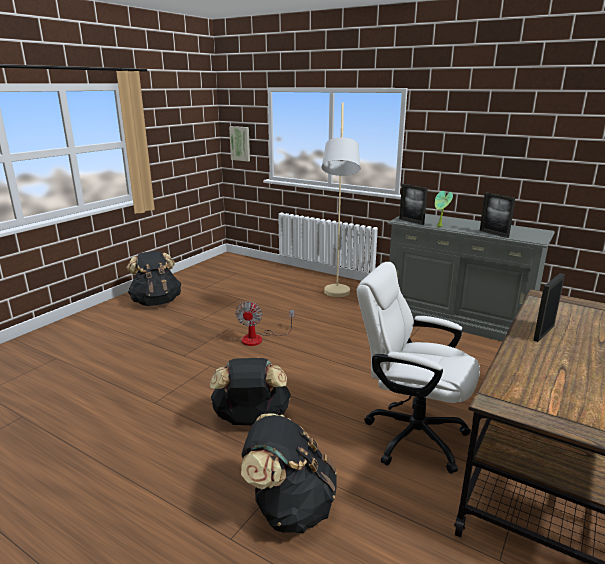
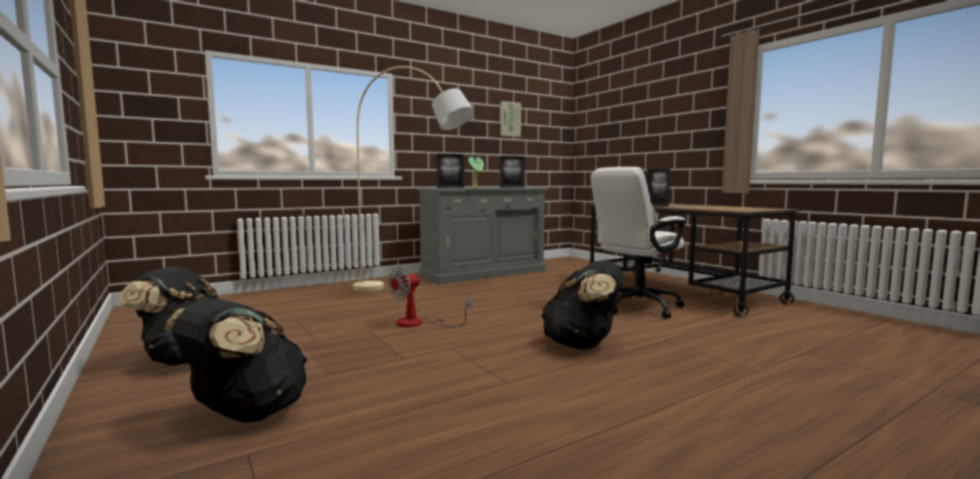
camera: 65 degrees left, 15 degrees down
(240, 143) = (148, 125): picture -> picture (509, 119)
(259, 338) = (419, 323): fan -> fan turned 105 degrees clockwise
(289, 507) = (716, 348): black backpack -> black backpack (245, 414)

